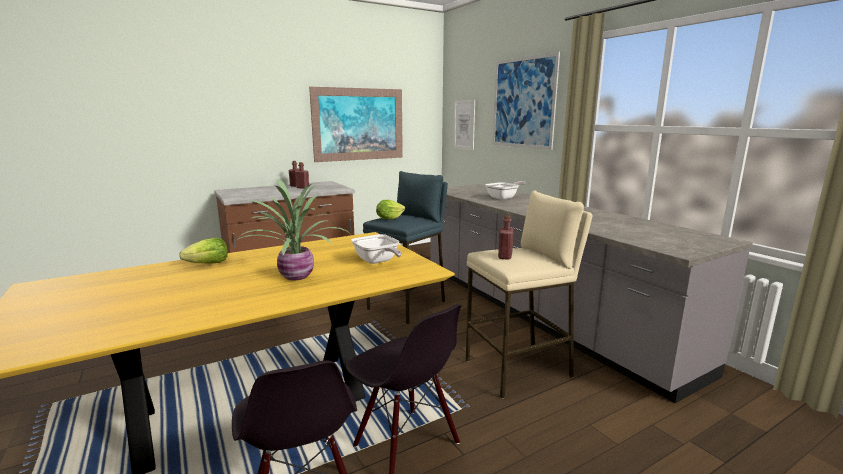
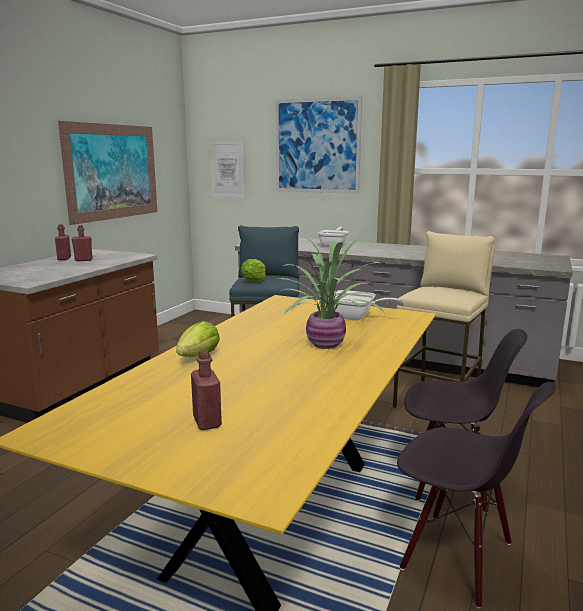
camera: 35 degrees left, 0 degrees up
(505, 256) = (438, 294): red bottle -> red bottle (207, 422)

